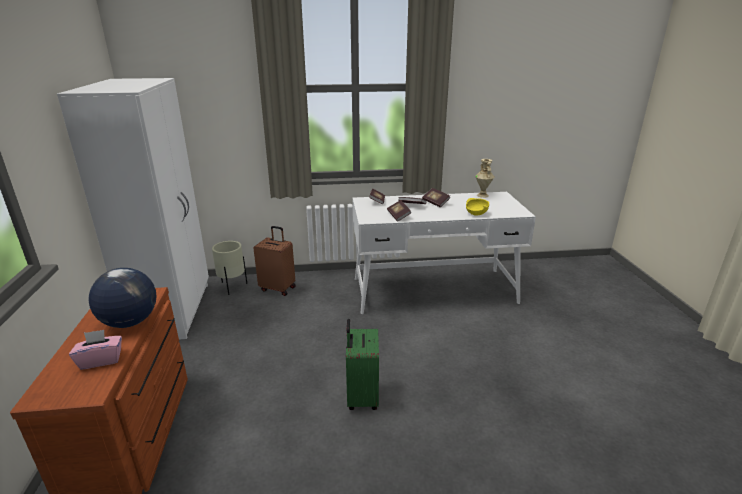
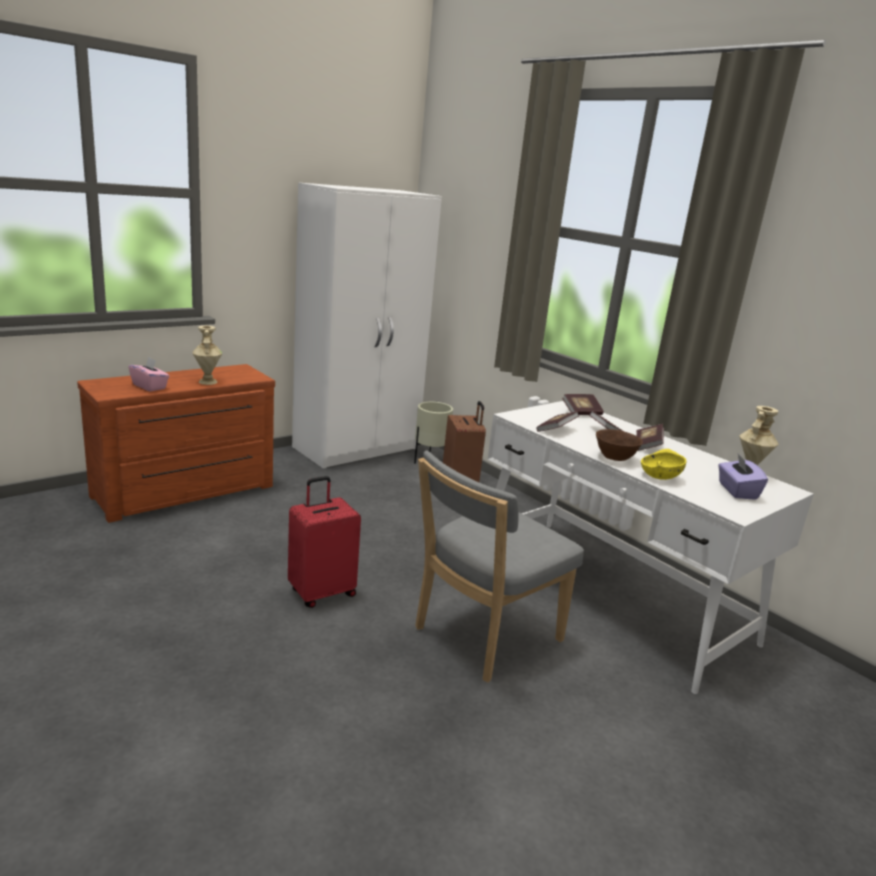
camera: 55 degrees right, 5 degrees down
(129, 322) = (207, 382): globe -> beige vase
(361, 397) = (321, 592): green suitcase -> red suitcase
(447, 215) = (614, 458): none -> brown bowl
(447, 347) = (482, 636): none -> grey chair
(499, 204) = (736, 491): none -> purple tissue box

